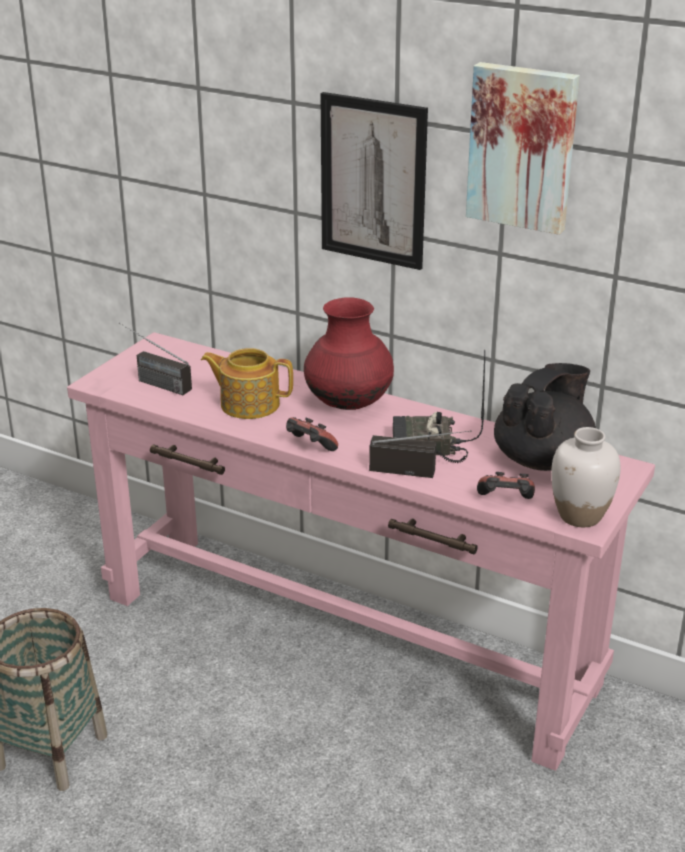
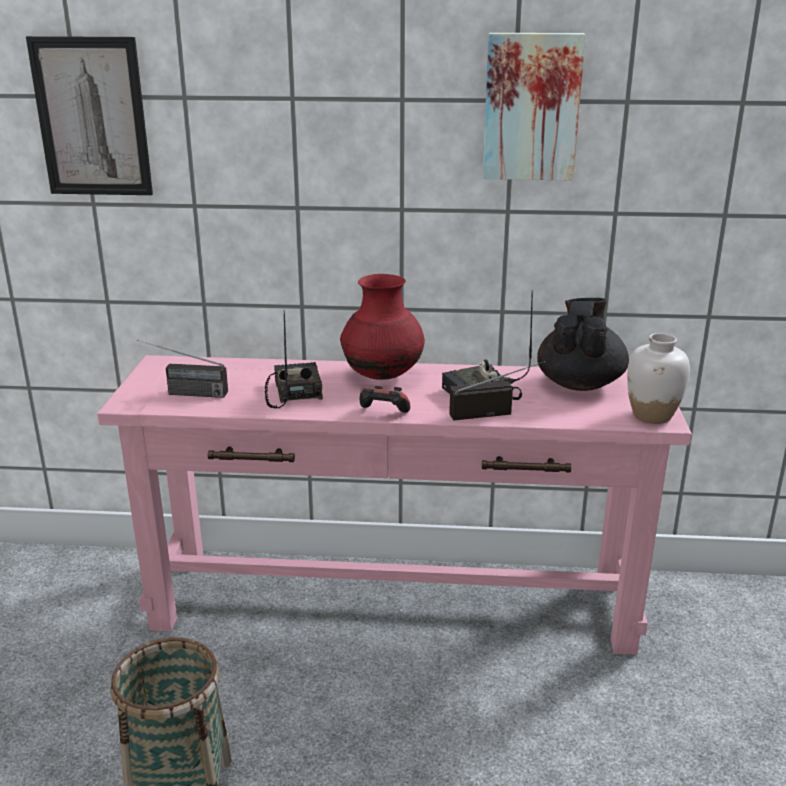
camera: 25 degrees left, 5 degrees down
(248, 404) = (293, 392): teapot -> radio
(373, 181) = (382, 162): picture -> picture (92, 117)
(505, 502) = (586, 419): game controller -> none

